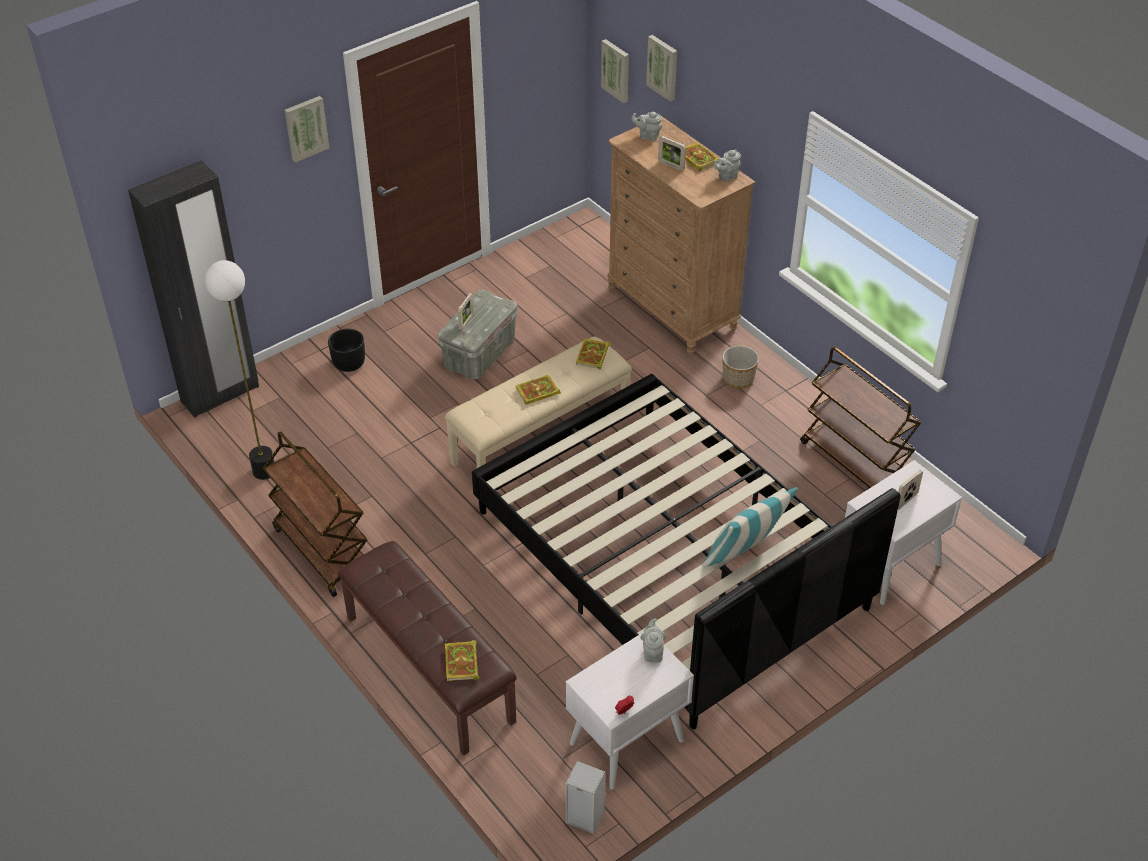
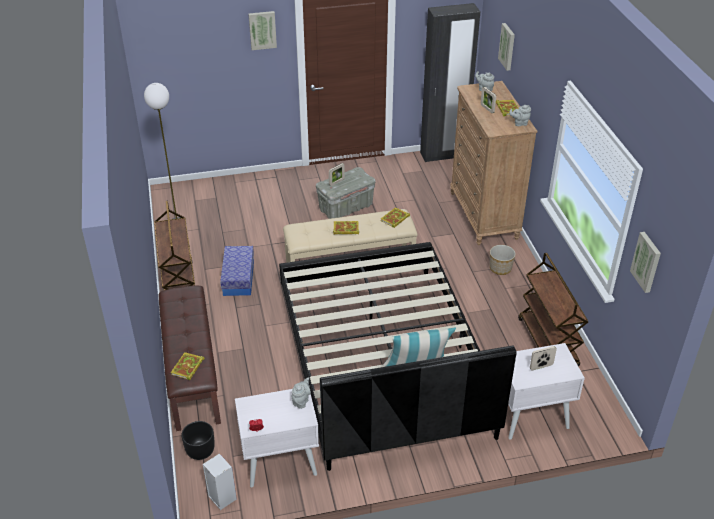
camera: 25 degrees right, 5 degrees down
(220, 394) = (185, 187): black wardrobe -> black wardrobe (443, 155)
(349, 363) = (267, 191): black planter -> black planter (200, 450)
(399, 509) = (238, 278): none -> storage box
(616, 70) = (488, 48): picture -> picture (647, 262)

